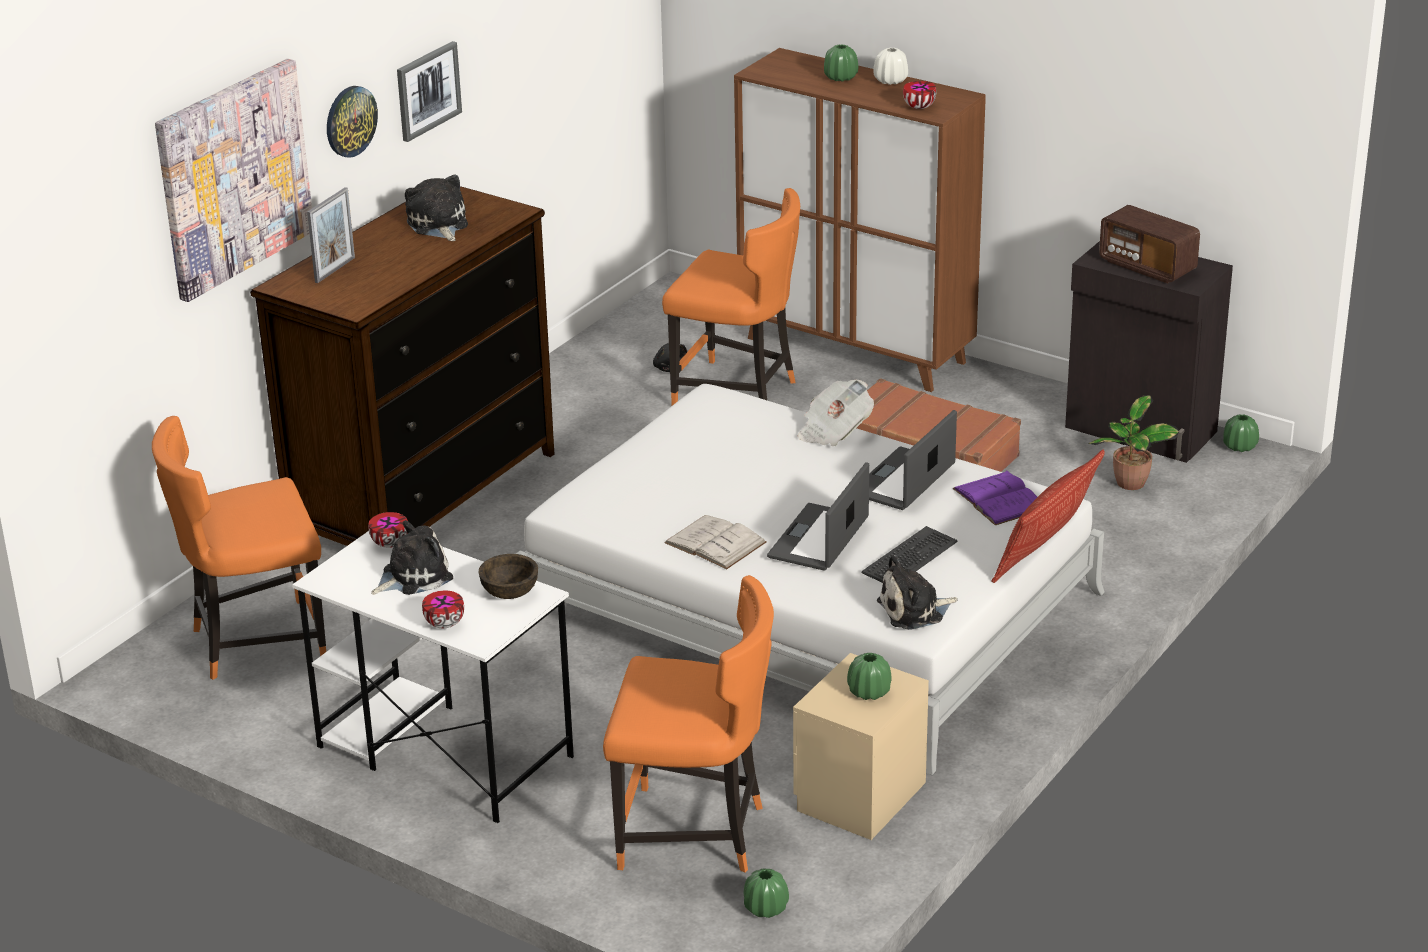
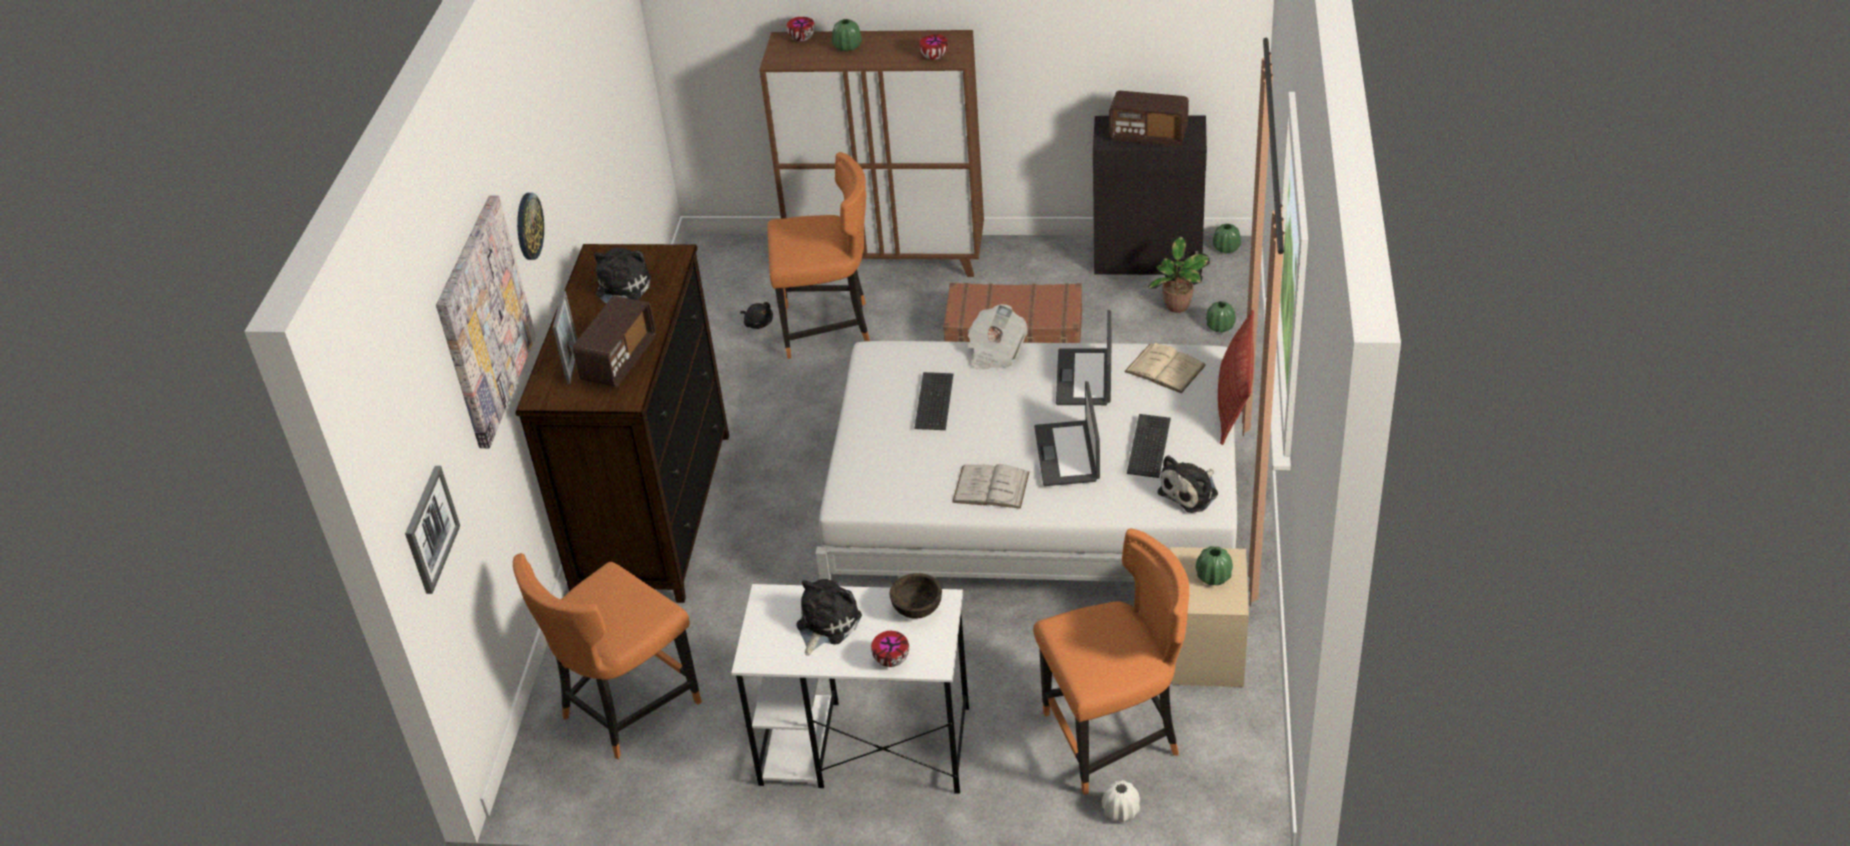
camera: 25 degrees left, 10 degrees up
(378, 278) = (619, 361): none -> radio
(390, 543) = (779, 599): bowl -> bowl (802, 38)
(427, 90) = (558, 171): picture -> picture (430, 529)
(438, 225) = (621, 289): plush toy -> plush toy turned 60 degrees clockwise
(730, 454) = (935, 401): none -> keyboard
(766, 908) = (1217, 779): green vase -> green vase (1220, 327)
(890, 81) = (889, 38): white vase -> white vase (1121, 811)
(999, 499) = (1165, 368): purple book -> beige book

